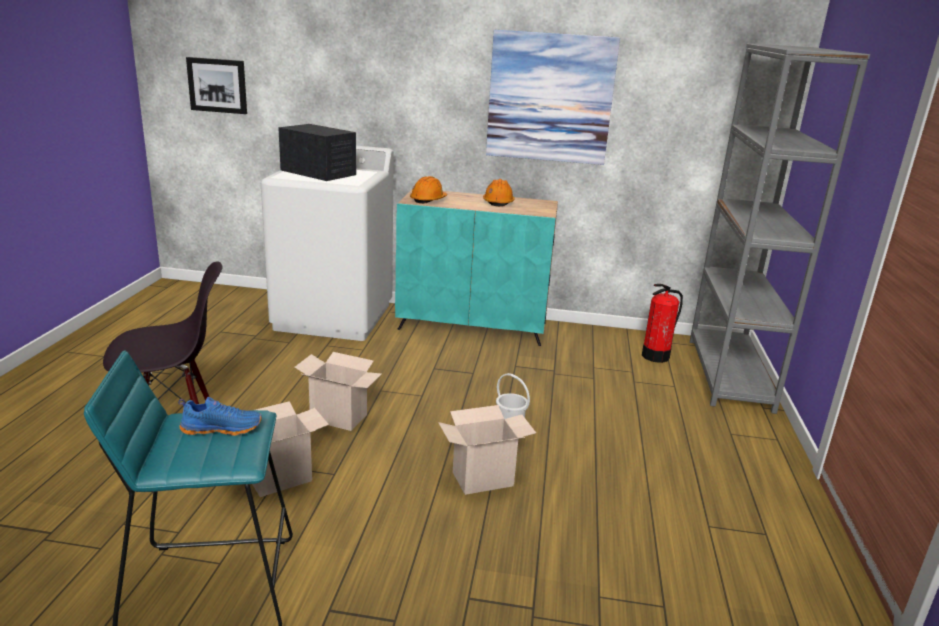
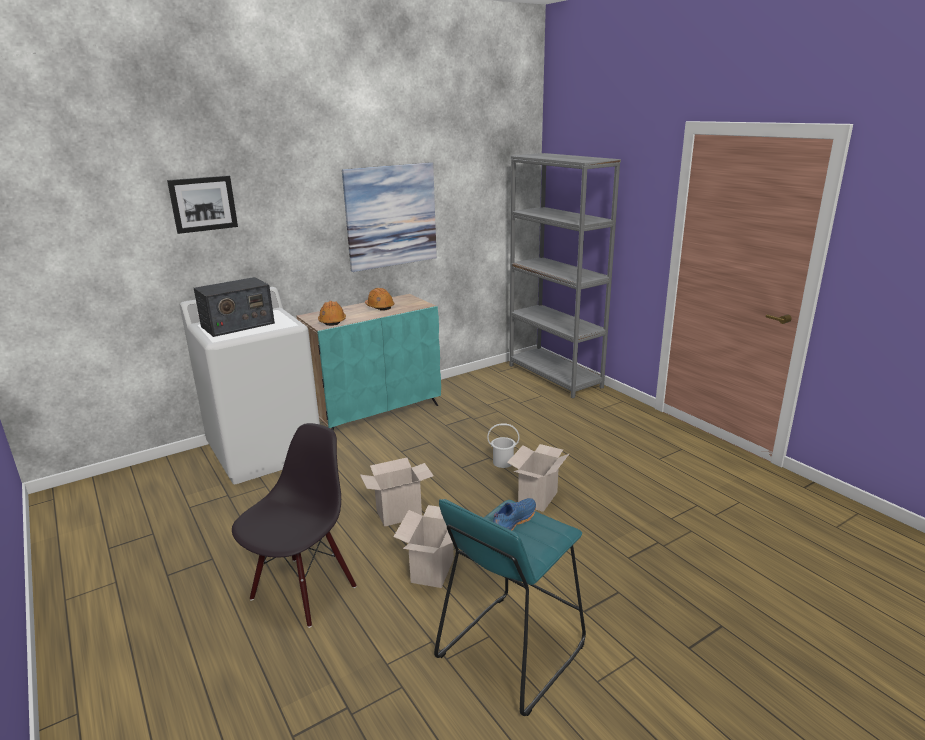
camera: 40 degrees left, 0 degrees up
(217, 85) = (71, 267): picture -> picture (203, 204)
(318, 172) = (237, 325): radio -> radio turned 150 degrees clockwise
(656, 356) = (507, 382): fire extinguisher -> none

